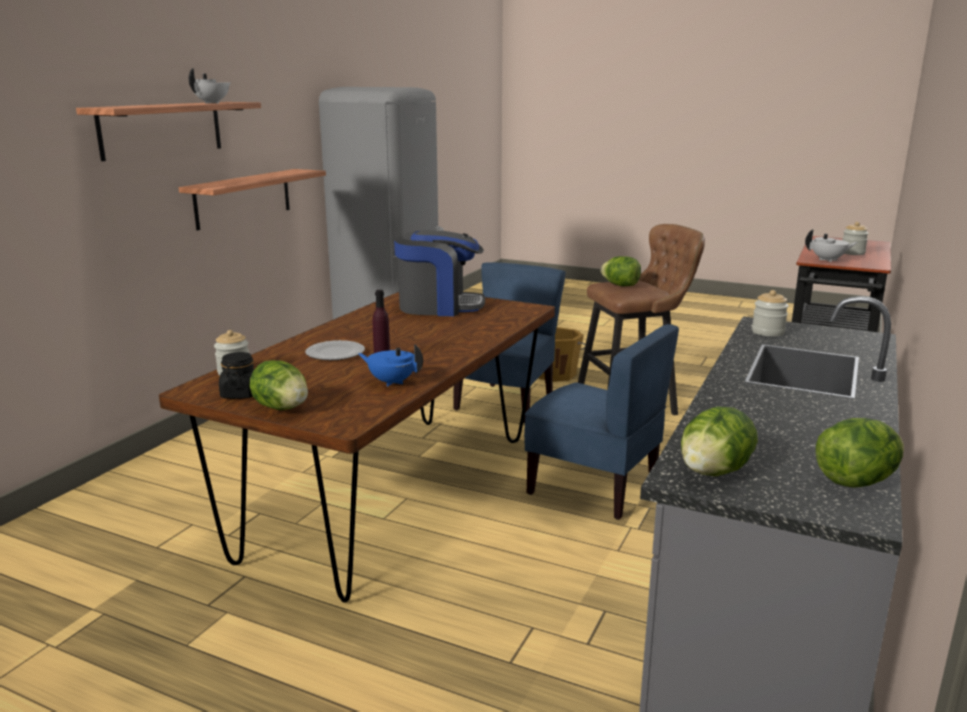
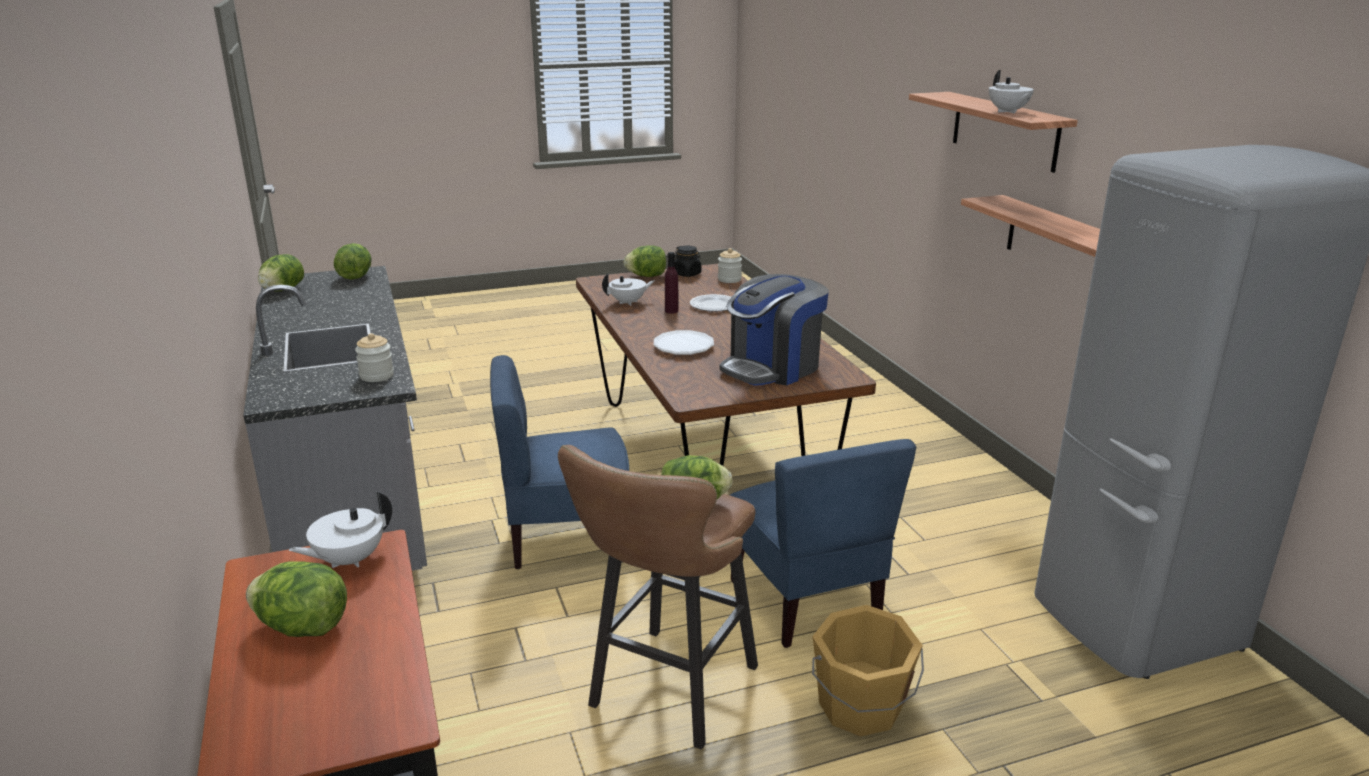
camera: 135 degrees right, 5 degrees up
(392, 382) = (628, 302): blue teapot -> white teapot
(456, 332) = (683, 347): none -> white plate
(852, 253) = (303, 627): jar -> lettuce

